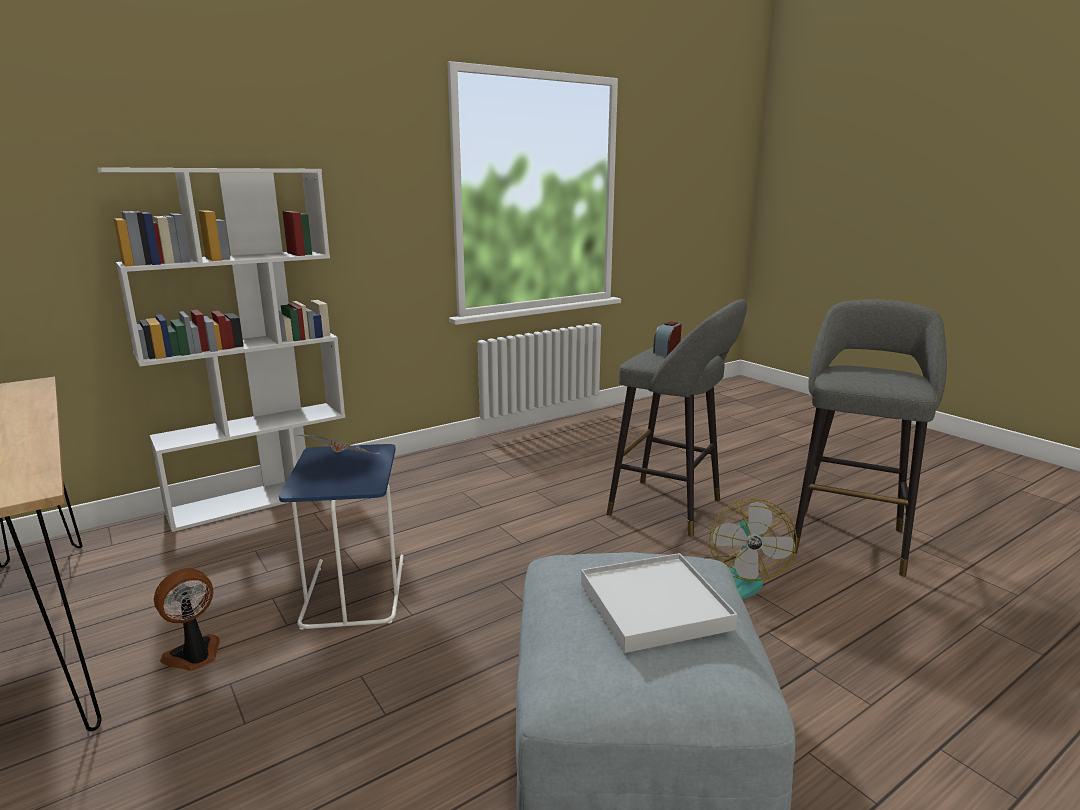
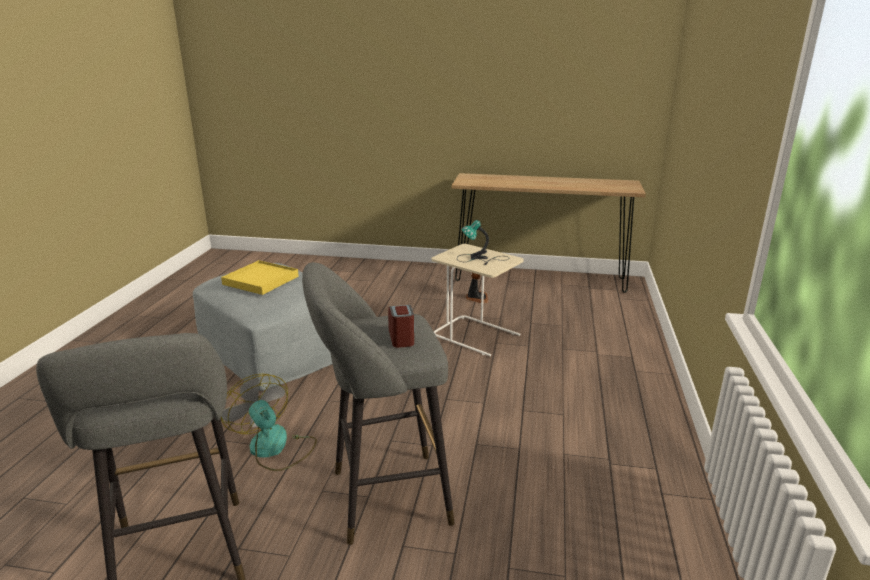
camera: 135 degrees right, 5 degrees up
(262, 498) = (645, 343): white bookcase -> none
(342, 465) = (480, 259): newspaper -> table lamp
(353, 590) = (476, 335): blue side table -> beige side table
(654, 606) = (260, 280): white tray -> yellow tray

